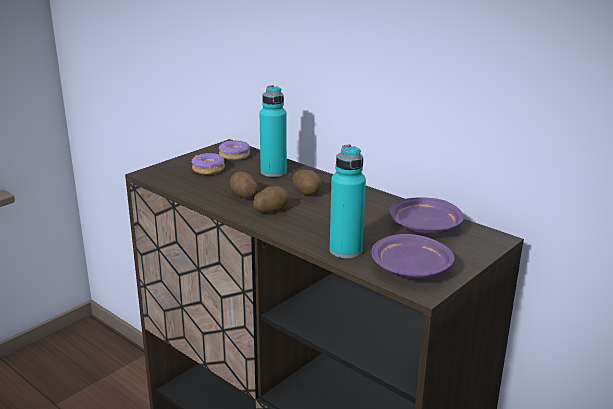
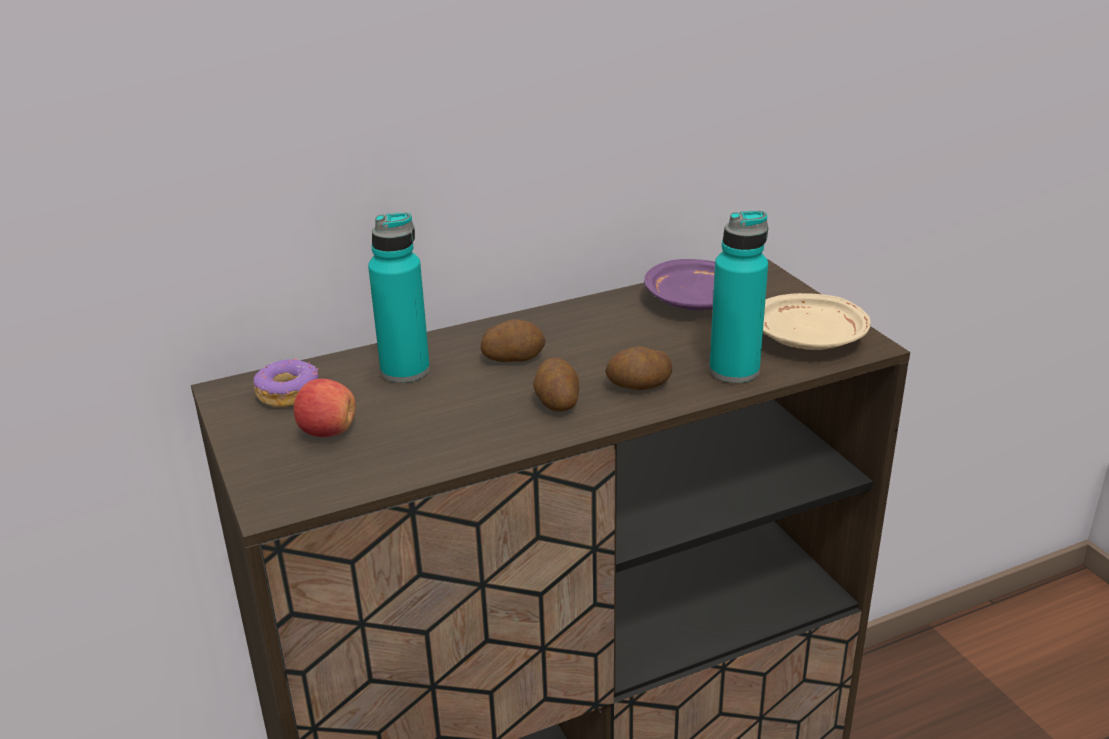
camera: 65 degrees left, 5 degrees up
(208, 170) = (327, 432): donut -> apple
(243, 195) = (477, 416): potato -> potato (639, 386)
(411, 269) = (810, 339): purple plate -> beige plate

